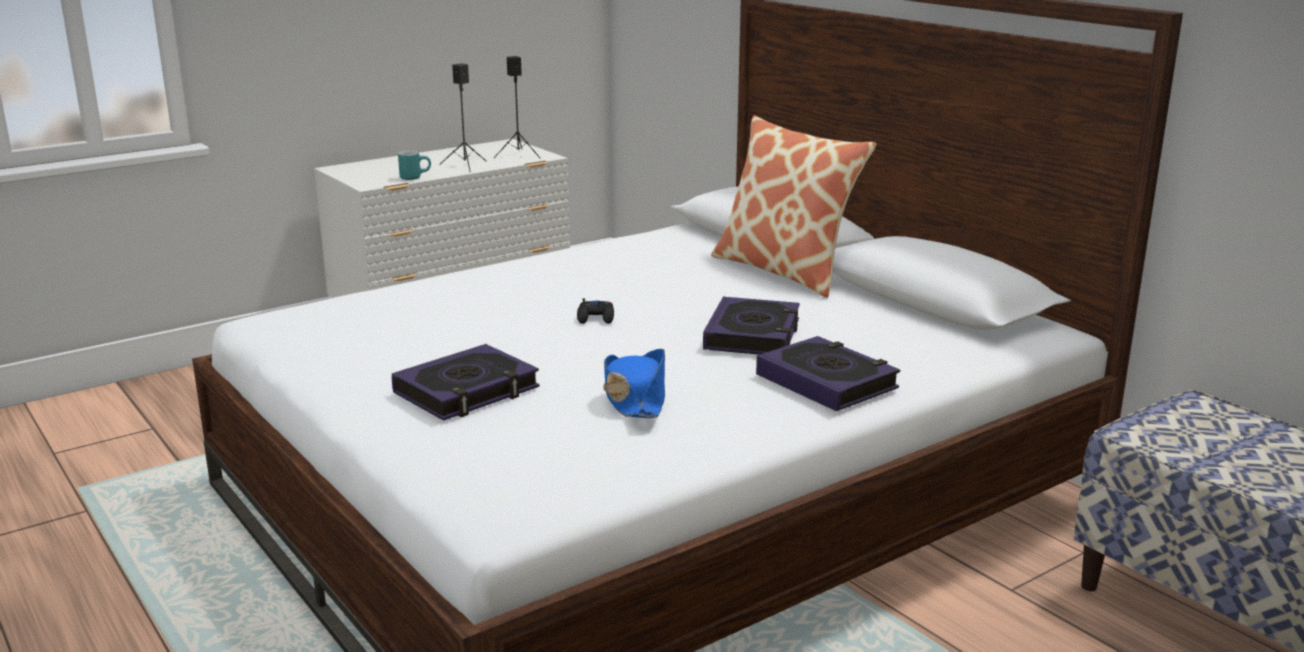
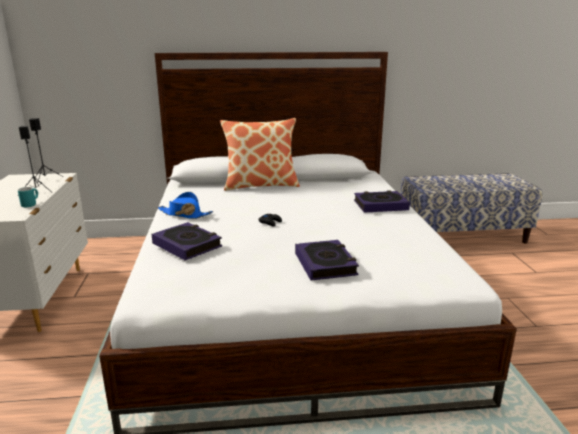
camera: 60 degrees left, 0 degrees up
(635, 398) = (368, 235): blue hat -> blue hat (184, 214)
(753, 335) = (324, 204): book -> book (187, 245)

